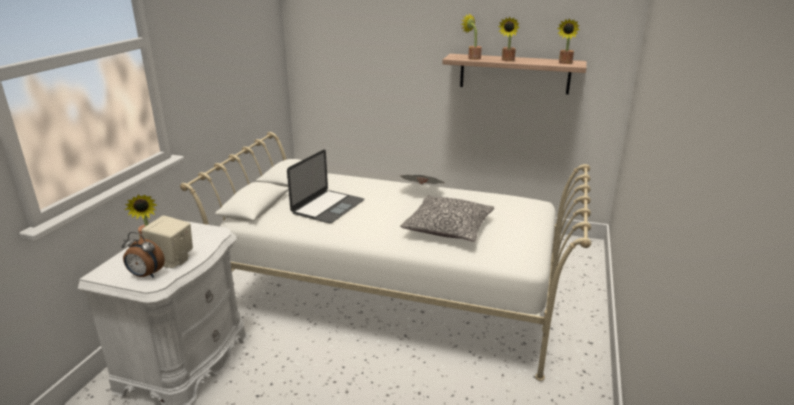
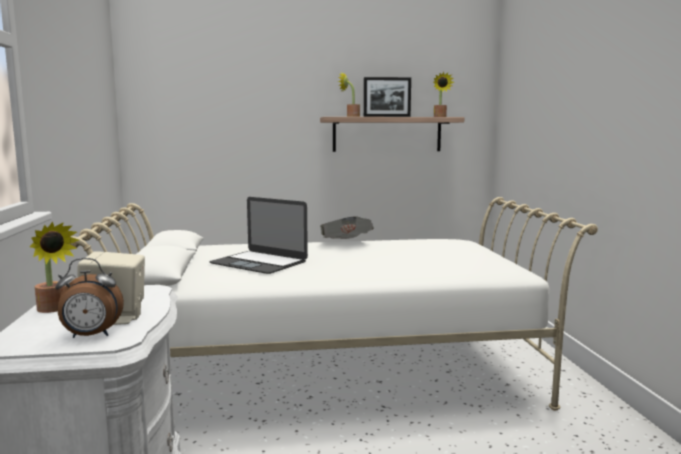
camera: 25 degrees left, 15 degrees down
(328, 206) = (259, 262): laptop -> laptop turned 120 degrees clockwise
(448, 228) = (415, 260): pillow -> none
(507, 60) = (387, 116): potted plant -> picture frame

